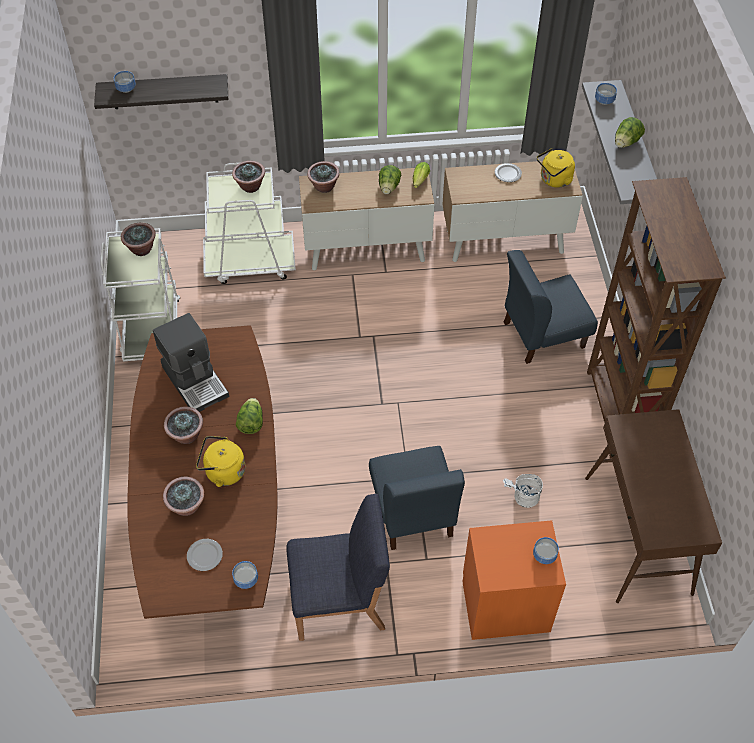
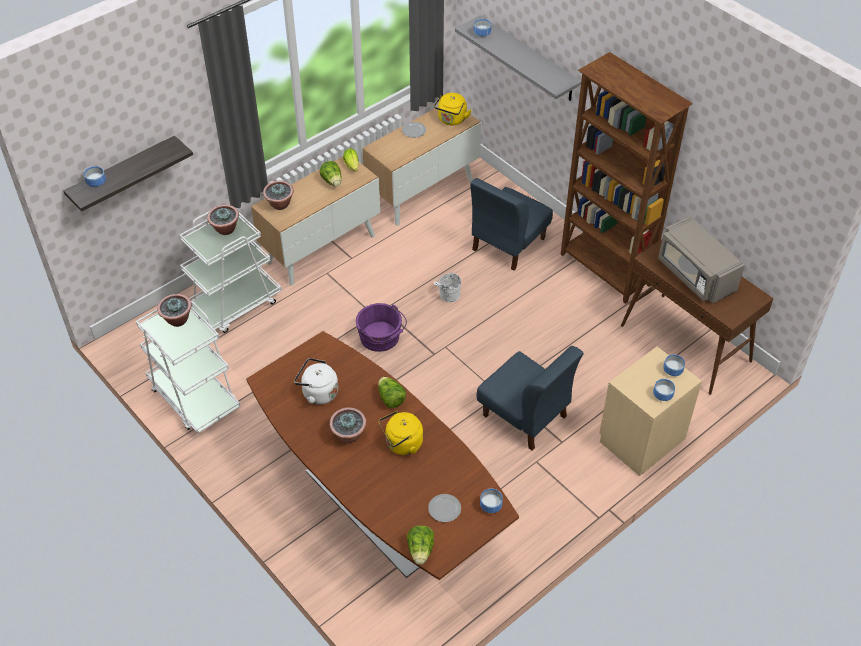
camera: 35 degrees left, 5 degrees down
(187, 506) = (398, 484): potted plant -> none
(196, 380) = (318, 393): coffee machine -> white kettle
(339, 600) = (526, 507): blue chair -> none
(348, 362) = (381, 338): none -> purple bucket
(505, 604) = (641, 439): orange nightstand -> beige nightstand
(512, 575) = (663, 395): none -> bowl
(522, 498) = (590, 363): white bucket -> white bucket (447, 297)
(626, 142) = (523, 56): lettuce -> lettuce (420, 551)
(656, 469) = (695, 275): none -> grey microwave

